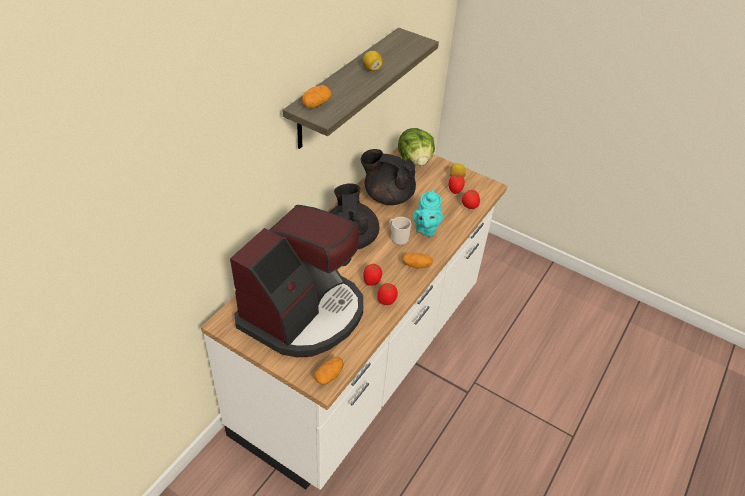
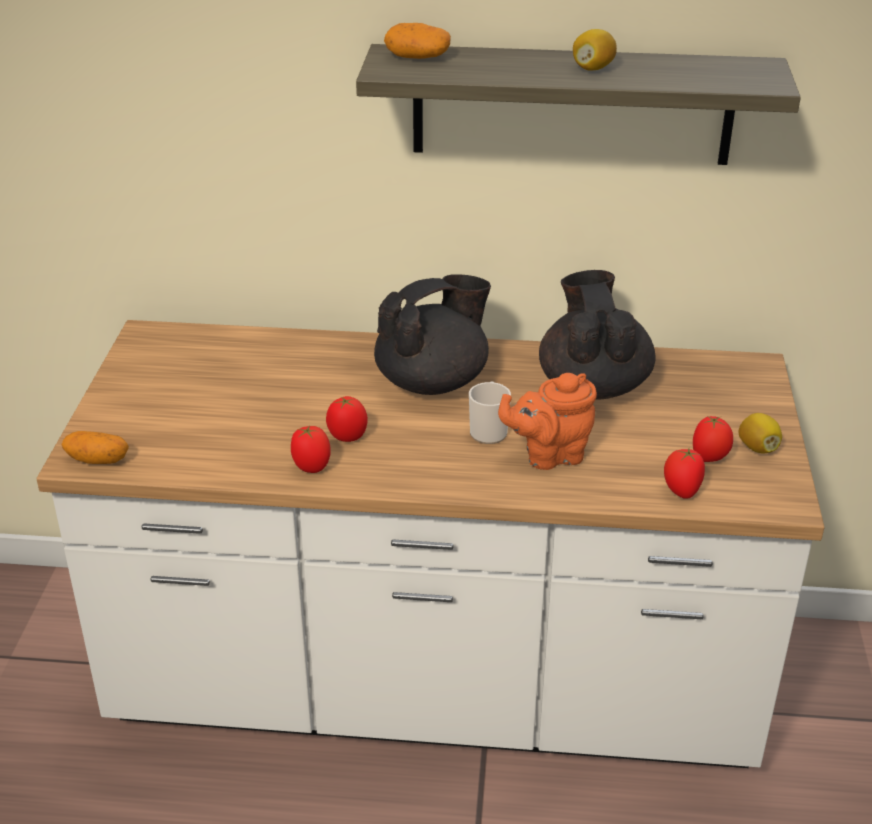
camera: 65 degrees right, 10 degrees down
(303, 313) = (217, 393): coffee machine -> none
(415, 161) = (740, 384): lettuce -> none
(416, 265) = (436, 473): potato -> none
(426, 229) = (549, 455): turquoise teapot -> orange teapot

